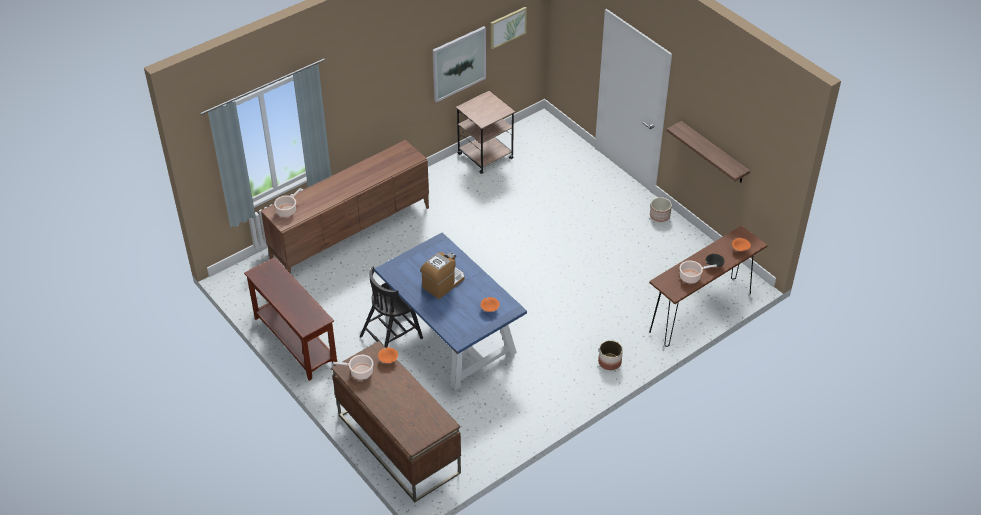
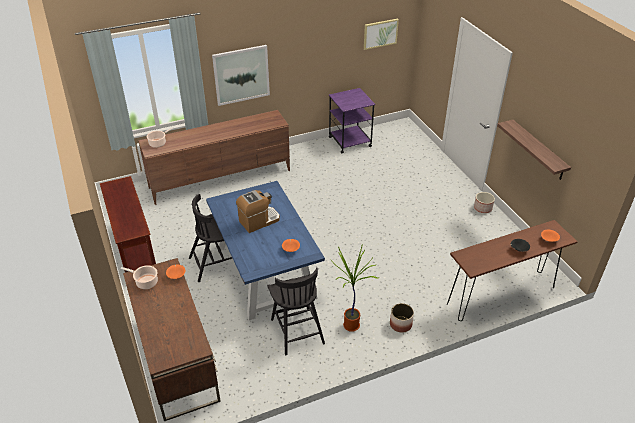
camera: 15 degrees right, 5 degrees down
(459, 63) = (333, 55): picture -> picture (241, 75)
(486, 155) = (350, 141): brown cart -> purple cart
(508, 389) = (297, 330): none -> black chair
(562, 374) = (352, 327): none -> potted plant
(691, 277) = (493, 256): cooking pot -> none

